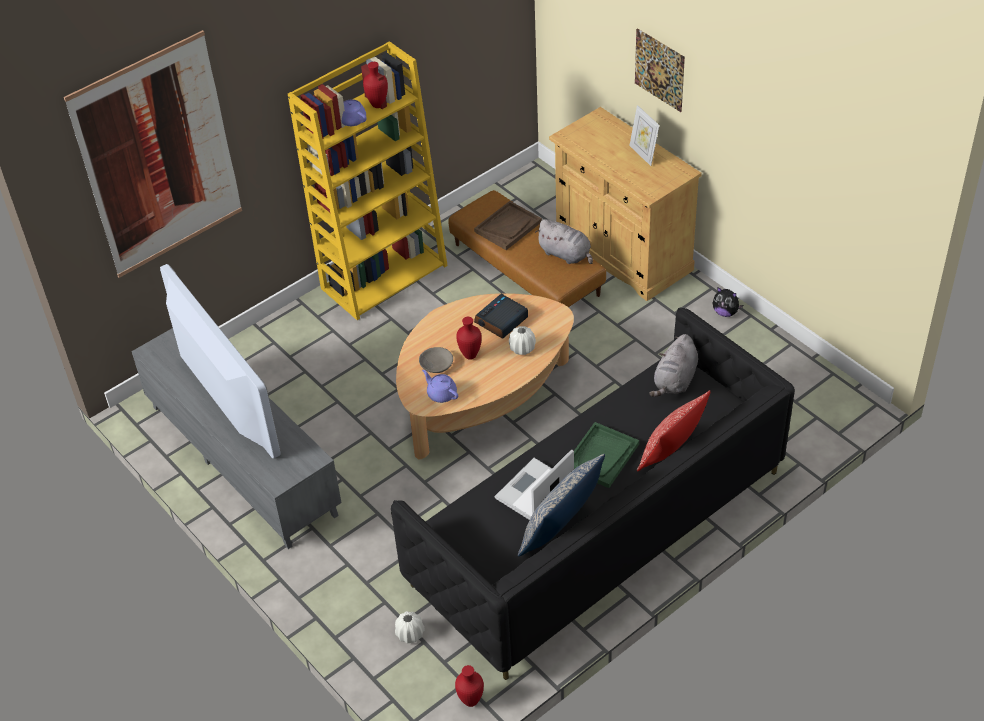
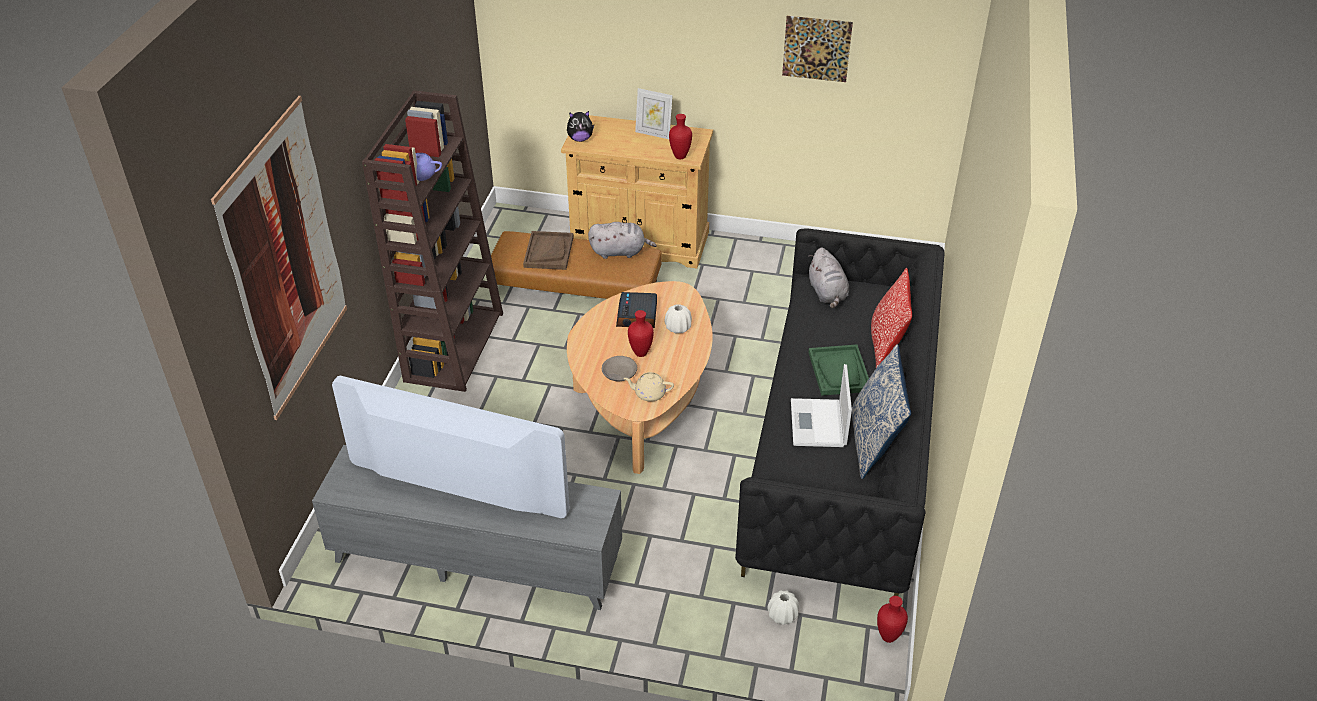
camera: 40 degrees left, 5 degrees down
(377, 105) = (431, 156): red vase -> red vase (680, 157)
(384, 276) = (453, 345): yellow bookcase -> brown bookcase
(441, 394) = (649, 394): purple teapot -> beige teapot
(659, 70) = (651, 46): picture -> picture (816, 48)
(725, 312) = (764, 250): plush toy -> plush toy (580, 139)

